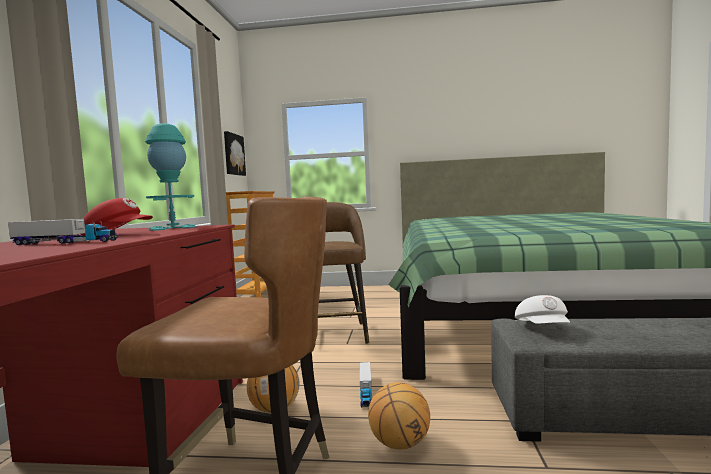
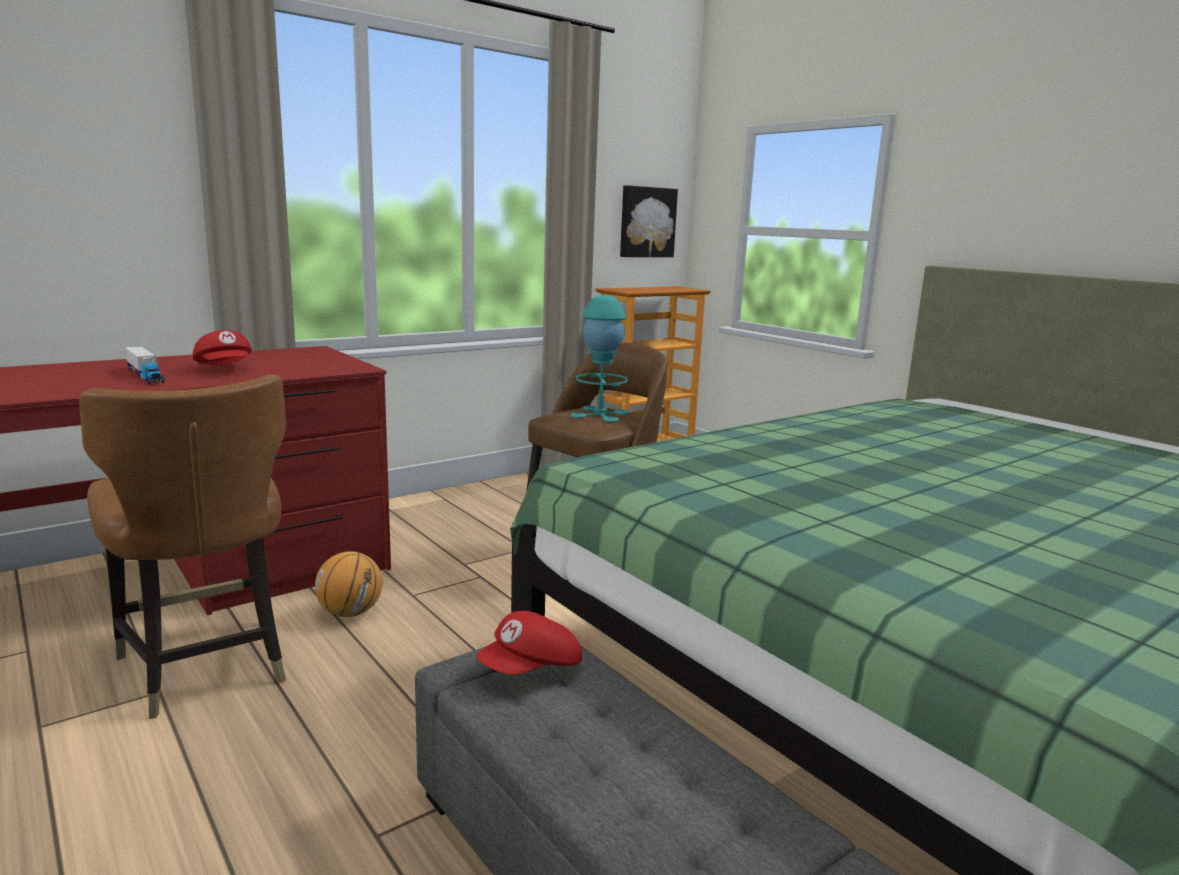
camera: 45 degrees right, 10 degrees up
(173, 228) = (322, 363): turquoise table lamp -> turquoise table lamp (600, 414)
(365, 391) = (449, 645): toy truck -> none
(399, 444) = (343, 713): basketball -> none
(543, 328) = (531, 669): white cap -> red cap

